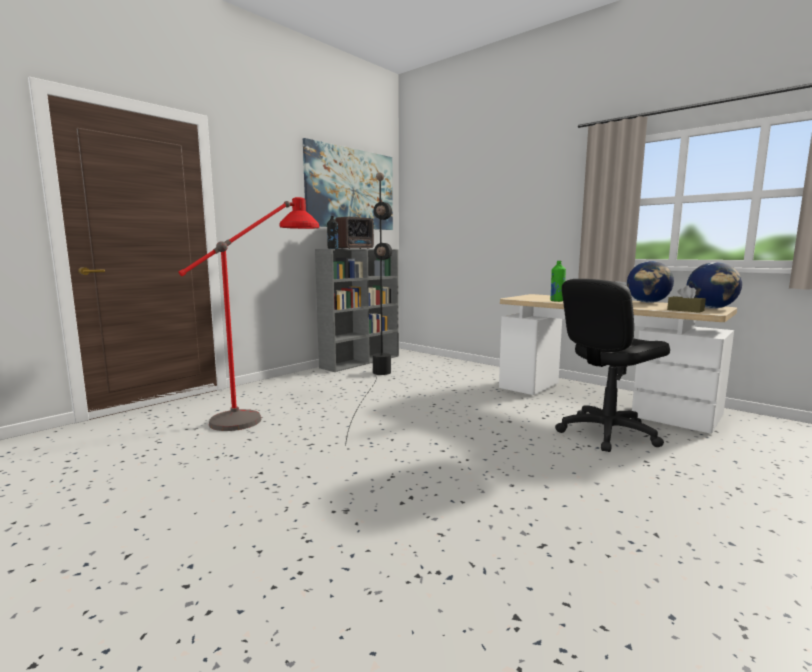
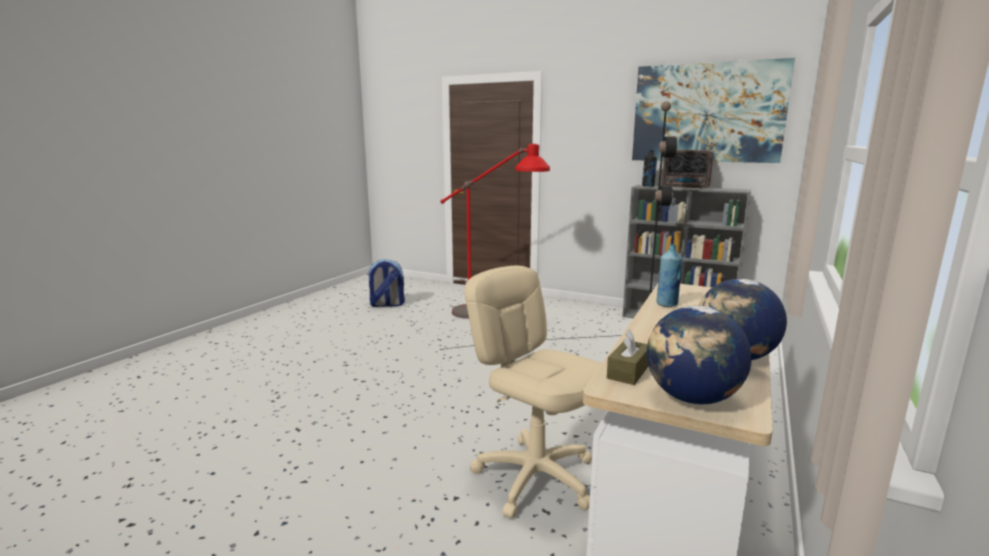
camera: 75 degrees right, 5 degrees up
(104, 471) = (386, 305): none -> backpack
(557, 301) = (667, 304): green bottle -> blue bottle
(606, 433) = (536, 477): black office chair -> beige office chair

